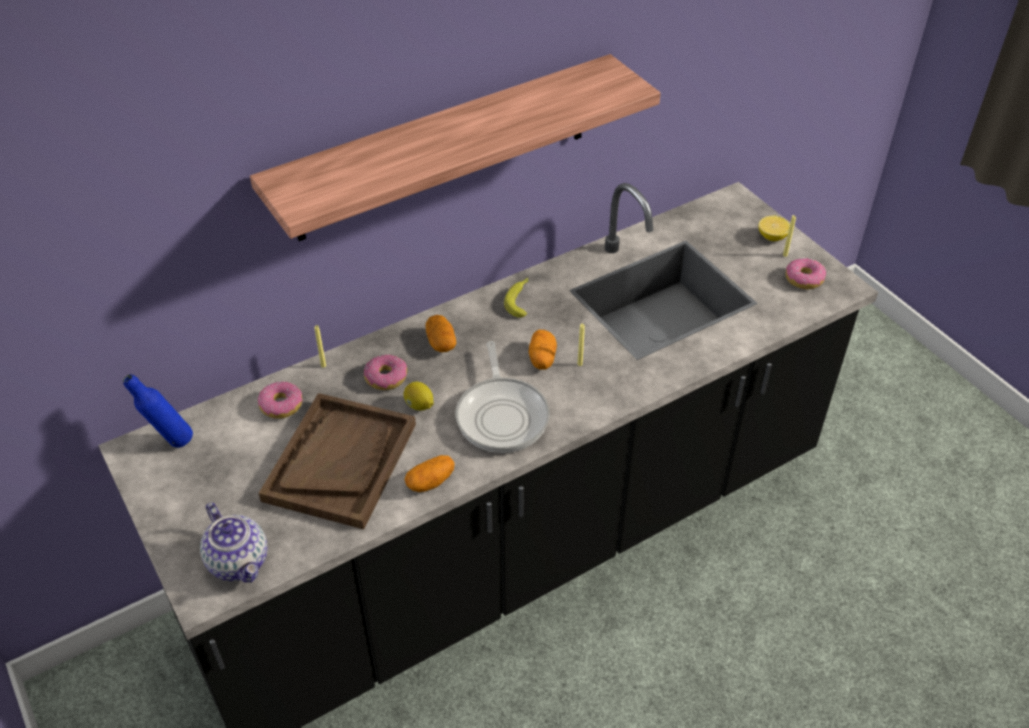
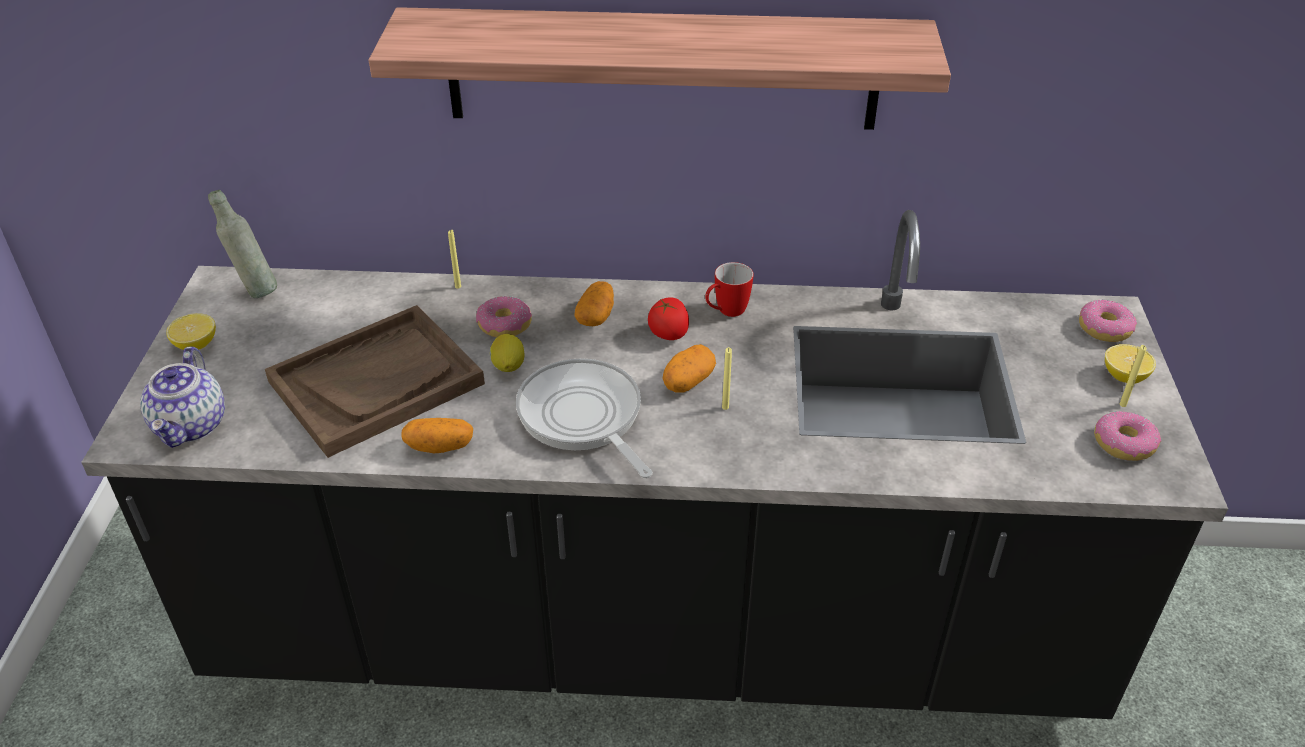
camera: 35 degrees right, 5 degrees down
(170, 441) = (255, 290): blue bottle -> grey bottle
(172, 504) = (196, 345): none -> lemon
(281, 405) = (381, 304): donut -> donut (1105, 329)
(499, 332) = (668, 333): none -> tomato
(502, 415) = (583, 418): frying pan -> frying pan turned 120 degrees clockwise
(520, 300) = (725, 312): banana -> mug

